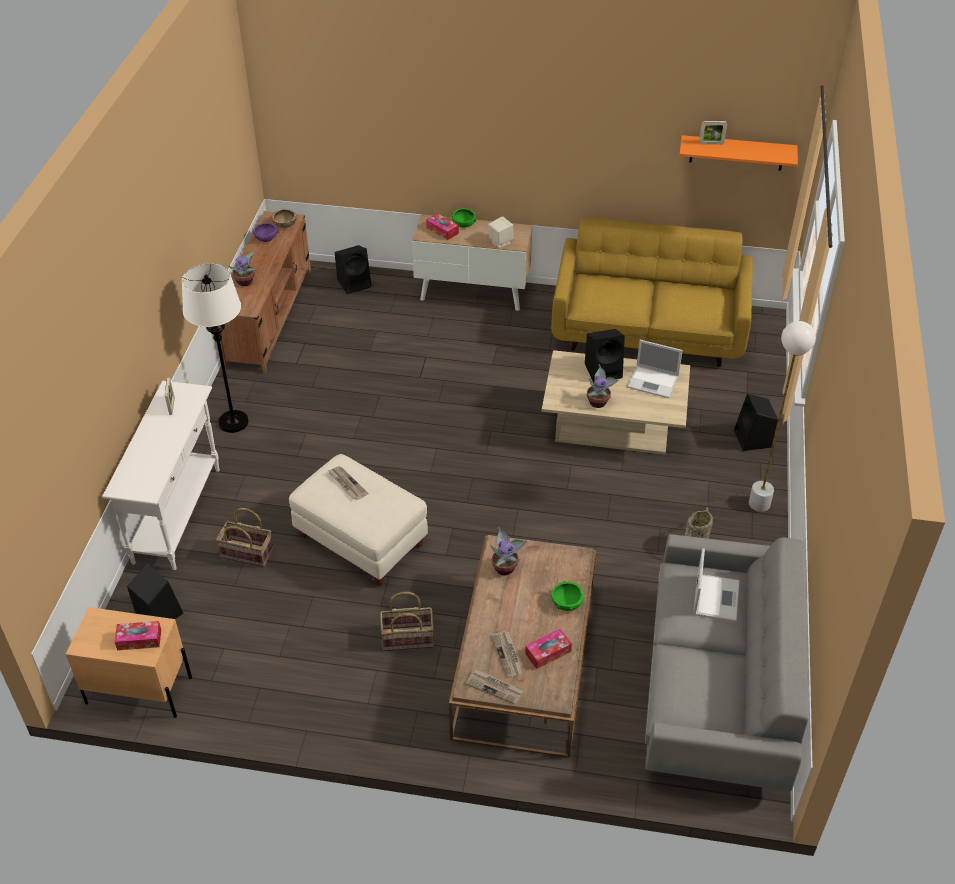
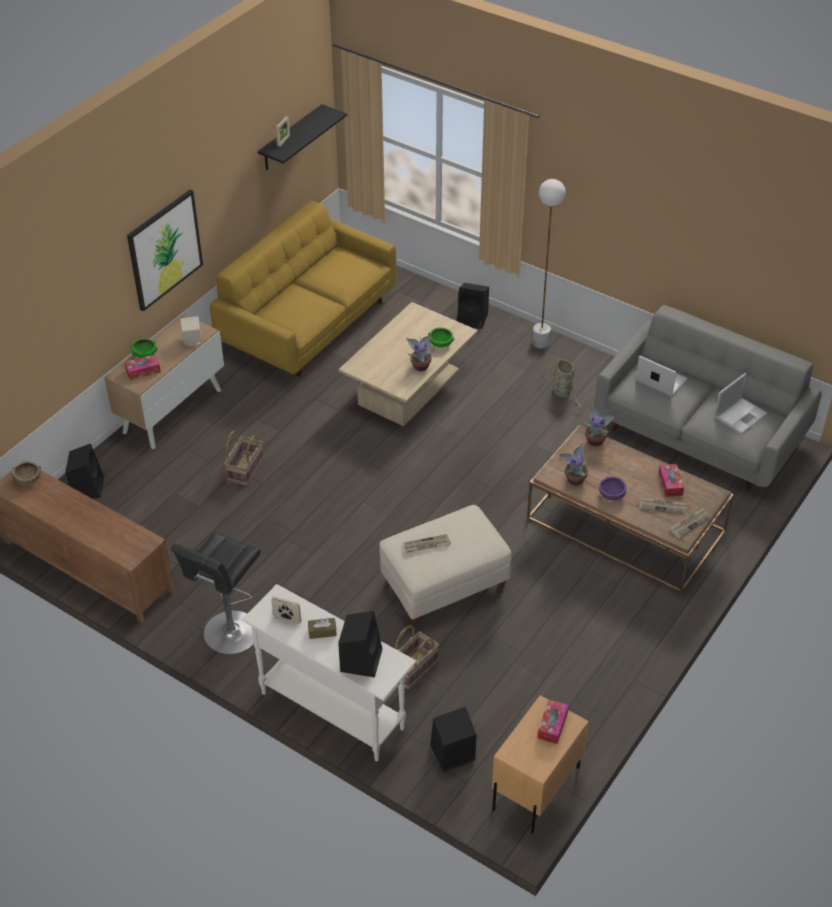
camera: 65 degrees left, 0 degrees up
(166, 432) = (322, 632): none -> brown tissue box
(233, 422) = (229, 635): white floor lamp -> black stool
(246, 282) = (101, 533): potted plant -> potted plant (596, 440)
(266, 238) = (39, 499): purple bowl -> purple bowl (611, 494)
(408, 638) = (568, 587): basket -> basket (245, 469)
(527, 151) = (164, 249): none -> picture
(566, 602) = (627, 457): green bowl -> green bowl (441, 343)
(604, 370) = (385, 349): black speaker -> black speaker (361, 659)
(653, 382) = (418, 327): laptop -> laptop (741, 415)
(737, 153) = (291, 138): orange shelf -> black shelf

